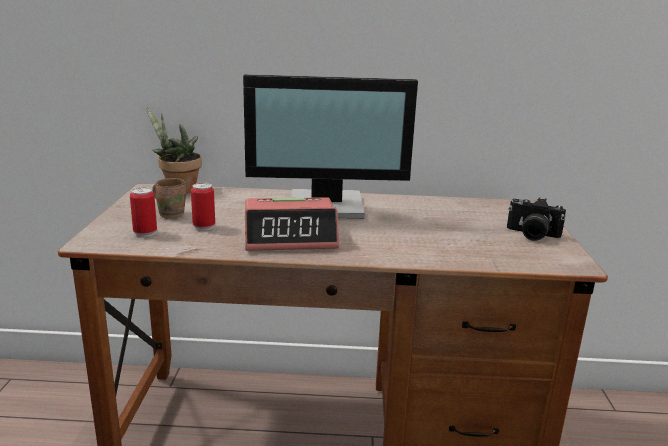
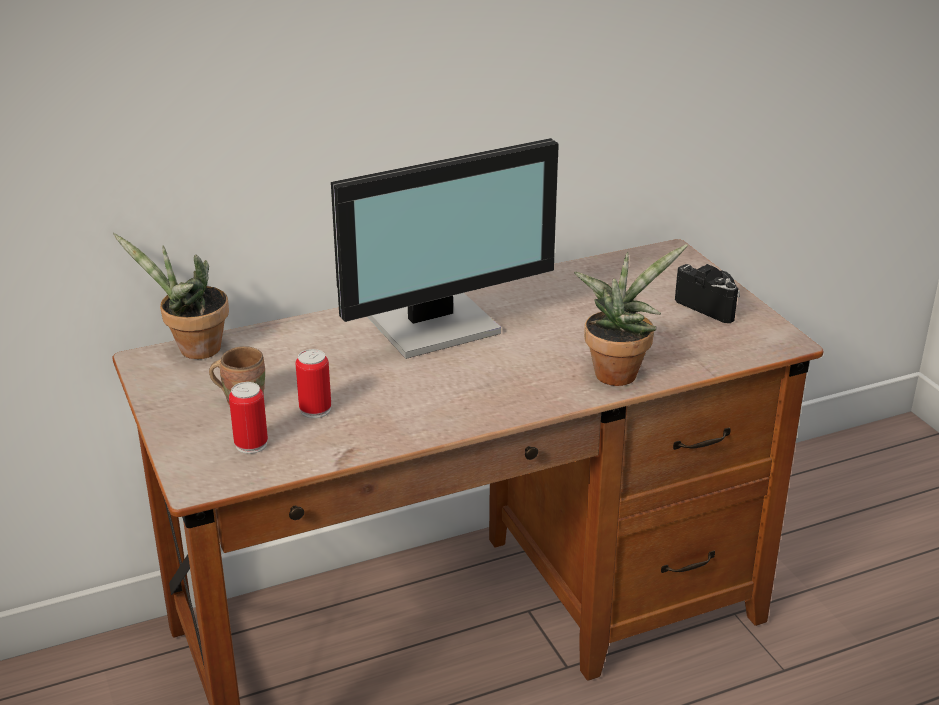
camera: 25 degrees left, 10 degrees up
(290, 237) = (444, 394): alarm clock -> none
(424, 252) = (618, 371): none -> potted plant
(532, 235) = (711, 306): camera -> camera turned 135 degrees counterclockwise

